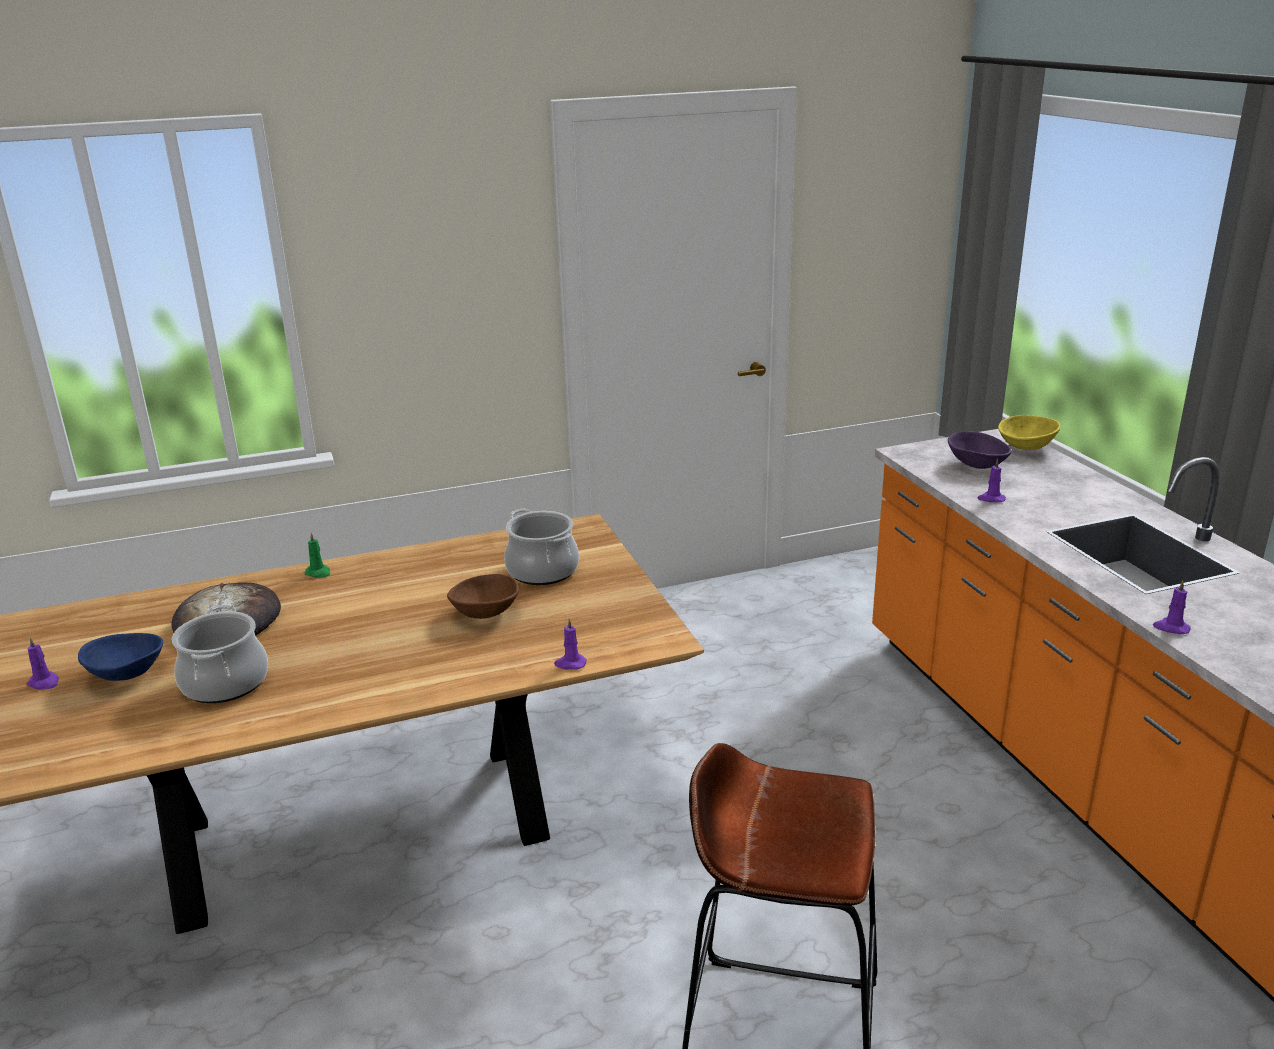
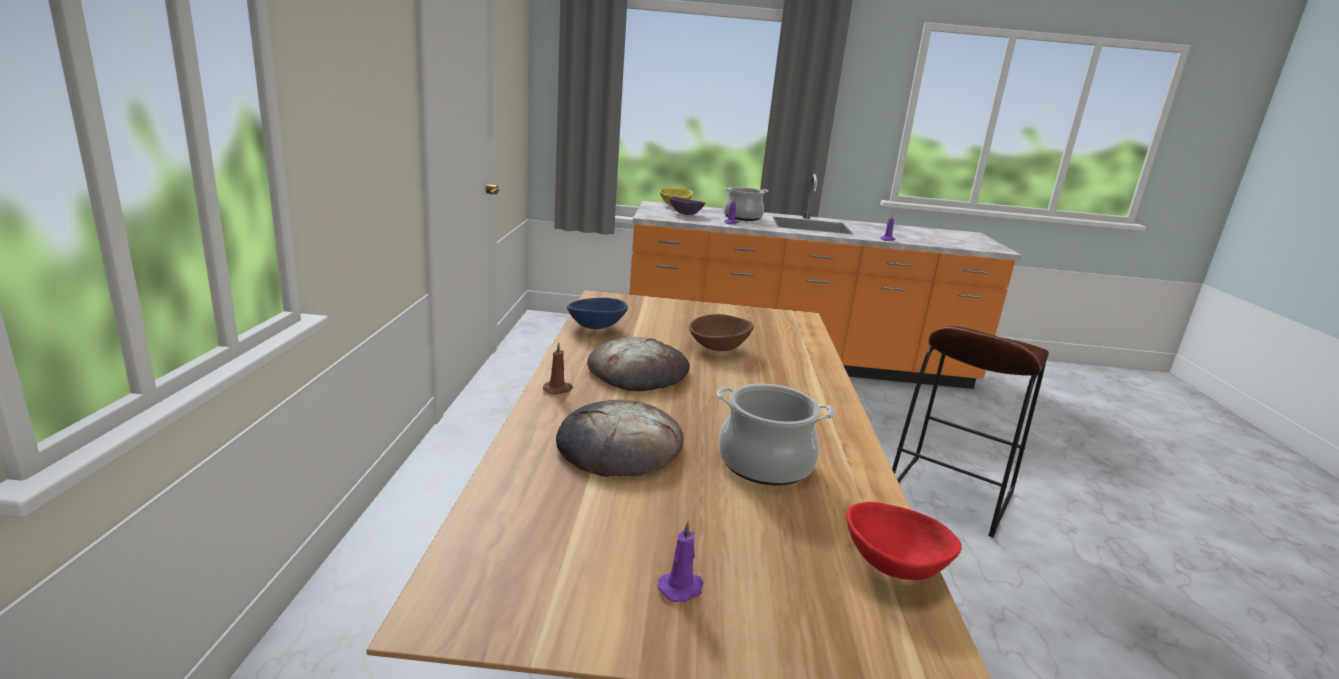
camera: 70 degrees left, 5 degrees down
(79, 759) = (893, 567): none -> red bowl
(127, 675) = (705, 520): blue bowl -> blue bowl (595, 327)
(318, 573) = (558, 389): green candle -> brown candle
(385, 592) = (638, 371): none -> bread
(543, 571) = (664, 321): cooking pot -> cooking pot (742, 217)
(570, 664) = (816, 342): purple candle -> none

